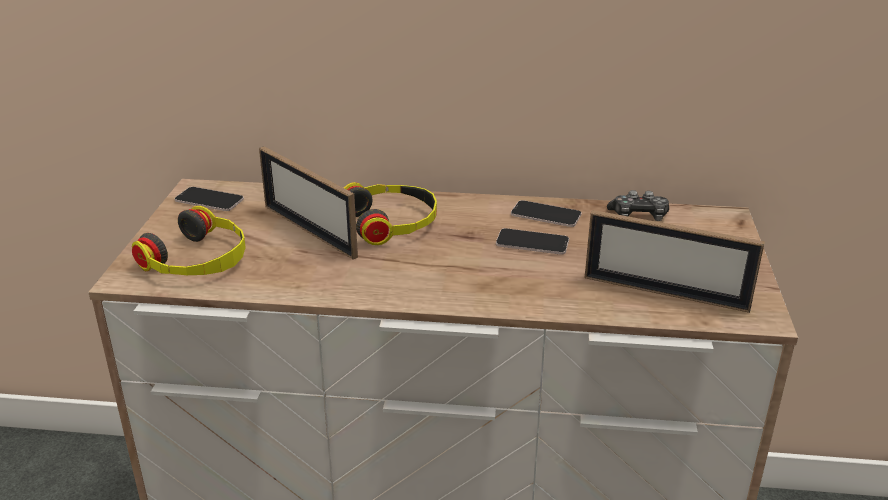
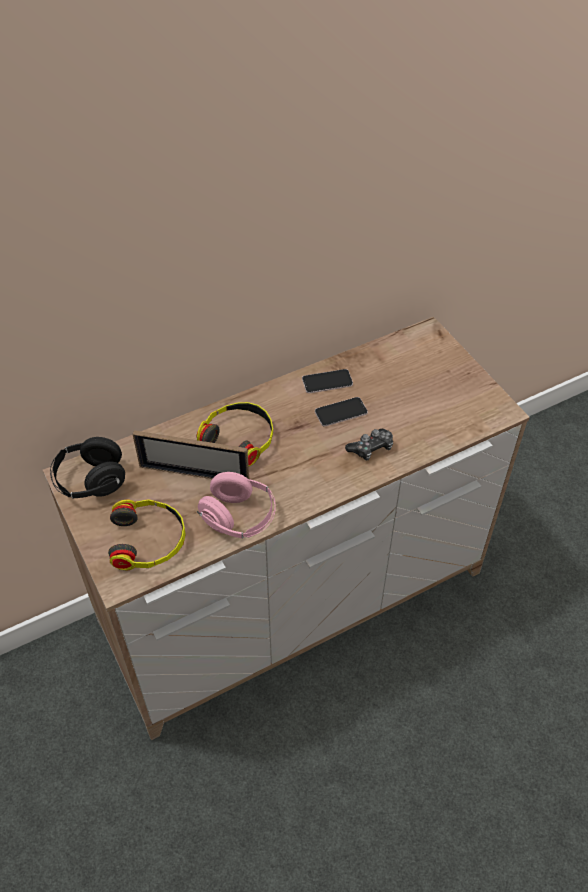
camera: 35 degrees left, 20 degrees up
(209, 200) = (91, 481): phone -> black headphones
(307, 280) = (239, 518): none -> pink headphones
(638, 216) = (381, 356): game controller -> game controller (371, 448)
(665, 293) = (445, 417): picture frame -> none

